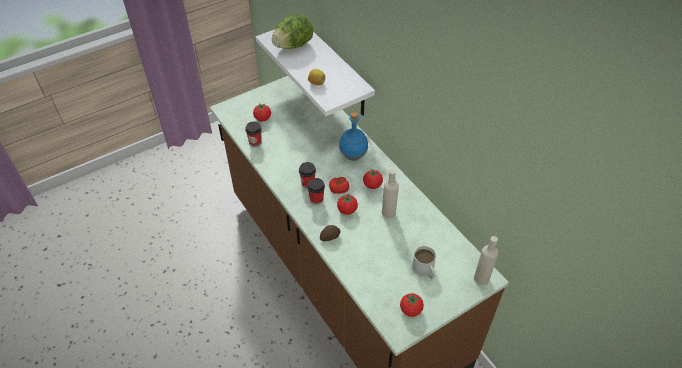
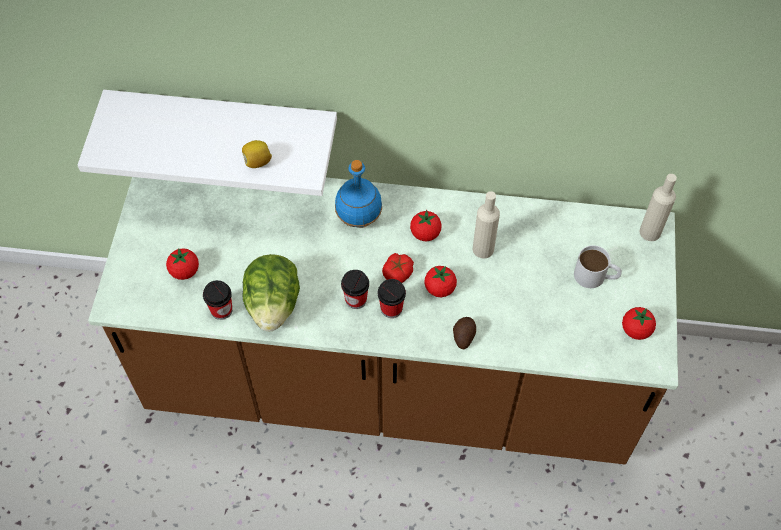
camera: 50 degrees left, 10 degrees up
(293, 45) = (151, 135): lettuce -> lettuce (273, 304)

